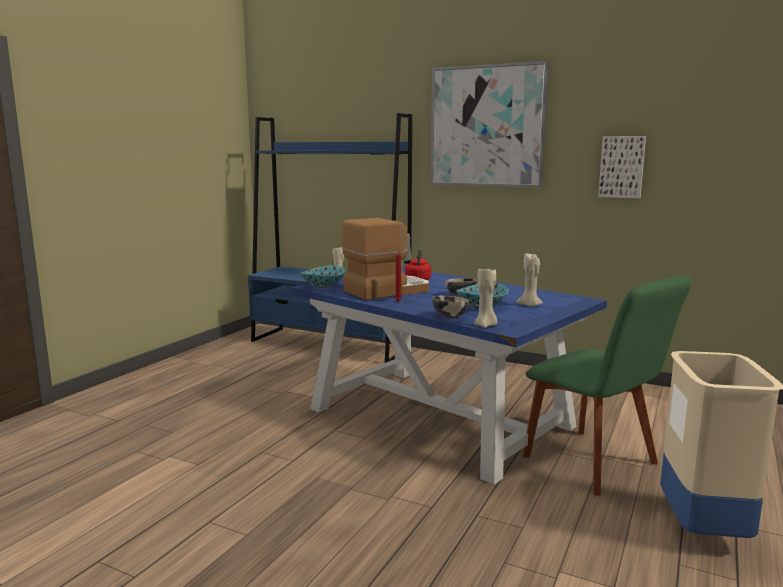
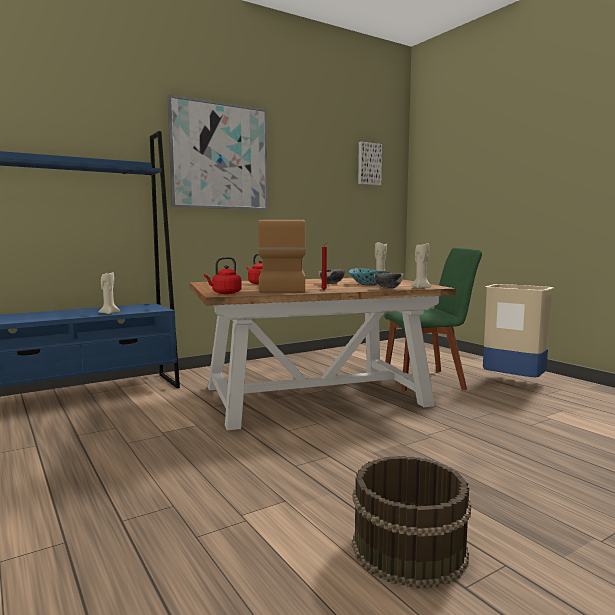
camera: 60 degrees left, 5 degrees down
(145, 527) = (407, 548): none -> brown bucket
(323, 286) = (225, 293): bowl -> red kettle
(437, 417) = (313, 396): blue dining table -> brown dining table
(622, 167) = (315, 195): picture -> picture (368, 164)

